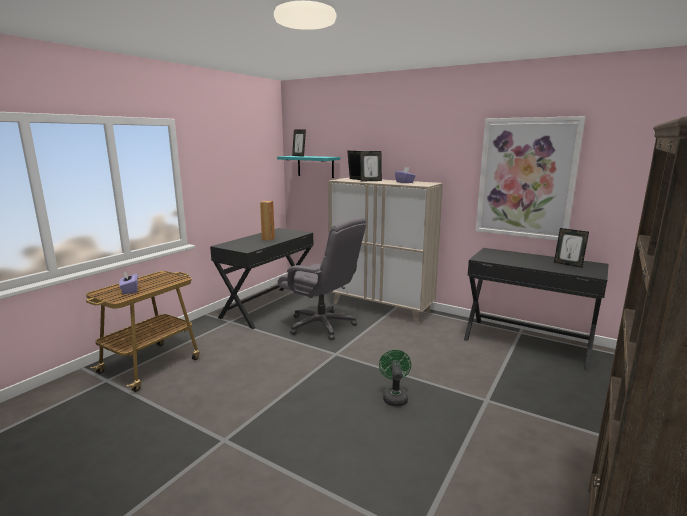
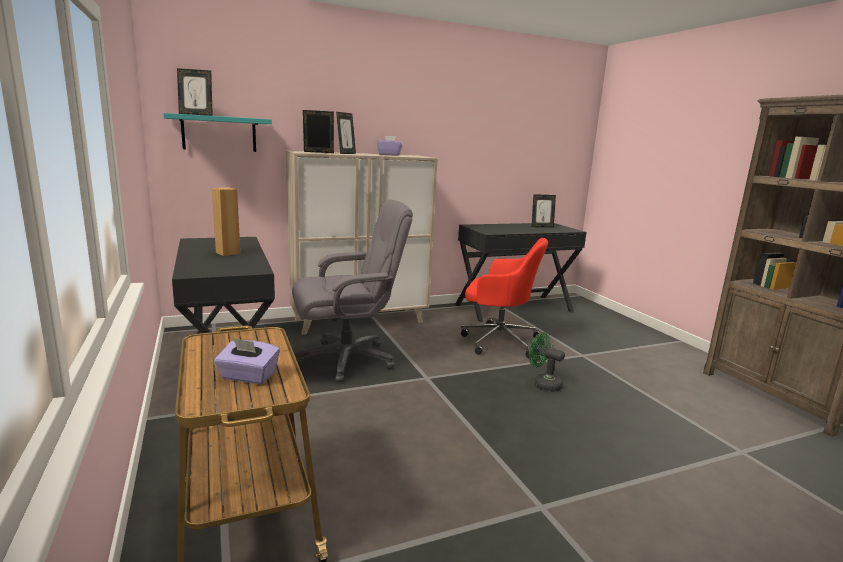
camera: 55 degrees left, 0 degrees up
(441, 357) = (498, 340): none -> red office chair
(526, 178) = (493, 149): picture -> none

